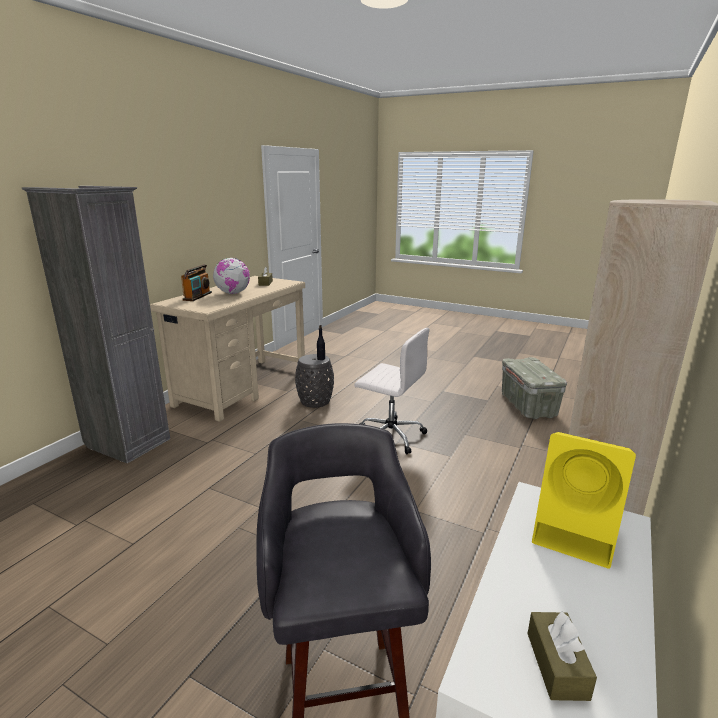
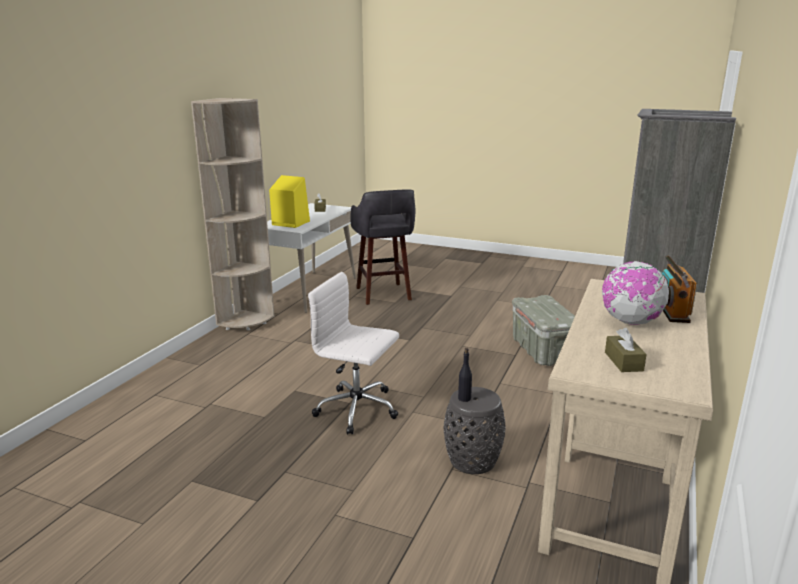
camera: 175 degrees right, 0 degrees up
(527, 405) = (135, 472): grey storage box -> grey storage box (543, 351)

